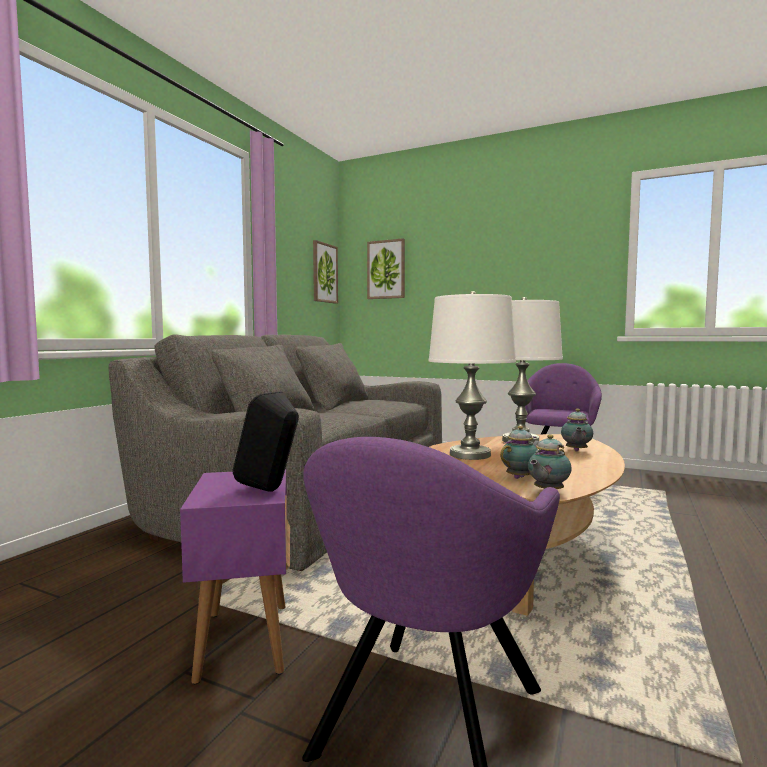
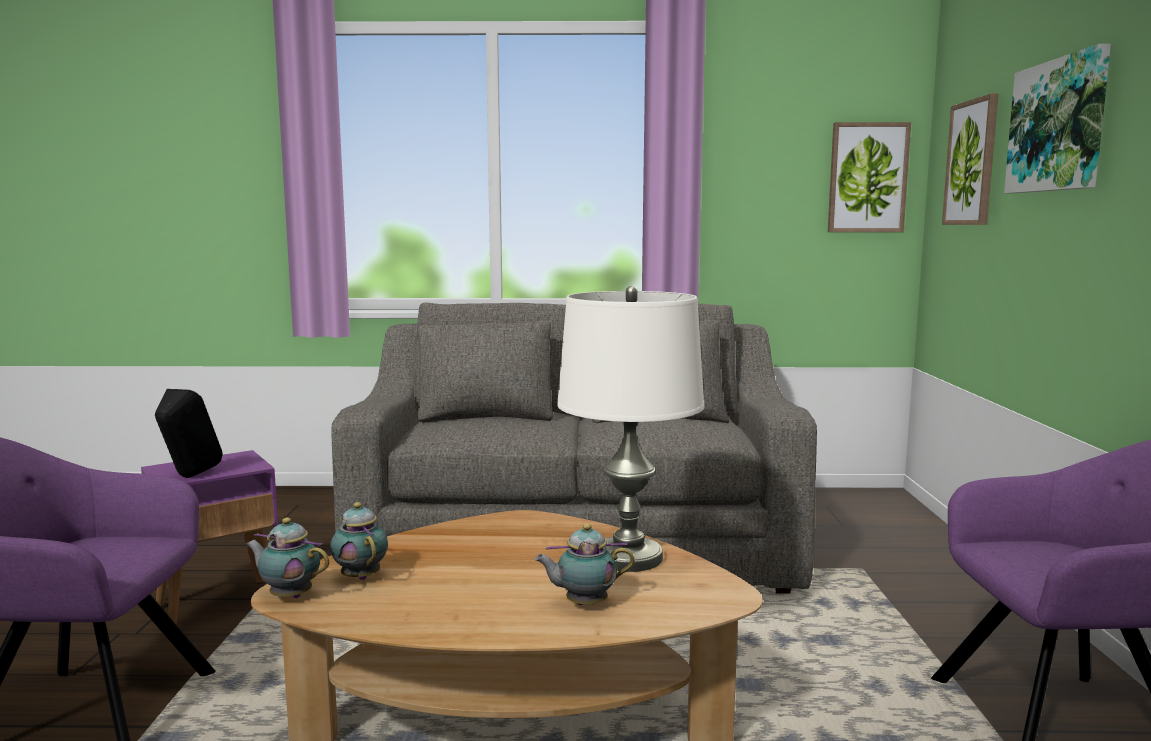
camera: 65 degrees right, 5 degrees up
(454, 255) = (1058, 126): none -> picture
(469, 454) = (483, 536): white table lamp -> none
(520, 477) = (360, 576): teapot -> teapot turned 150 degrees counterclockwise

